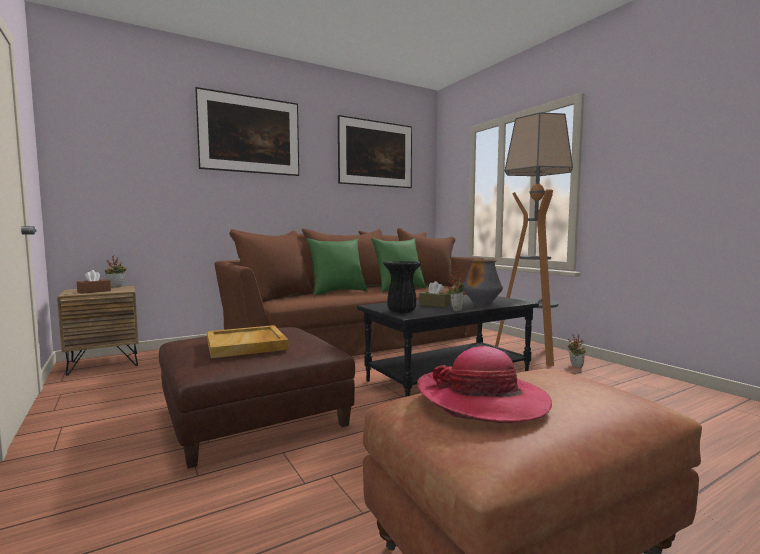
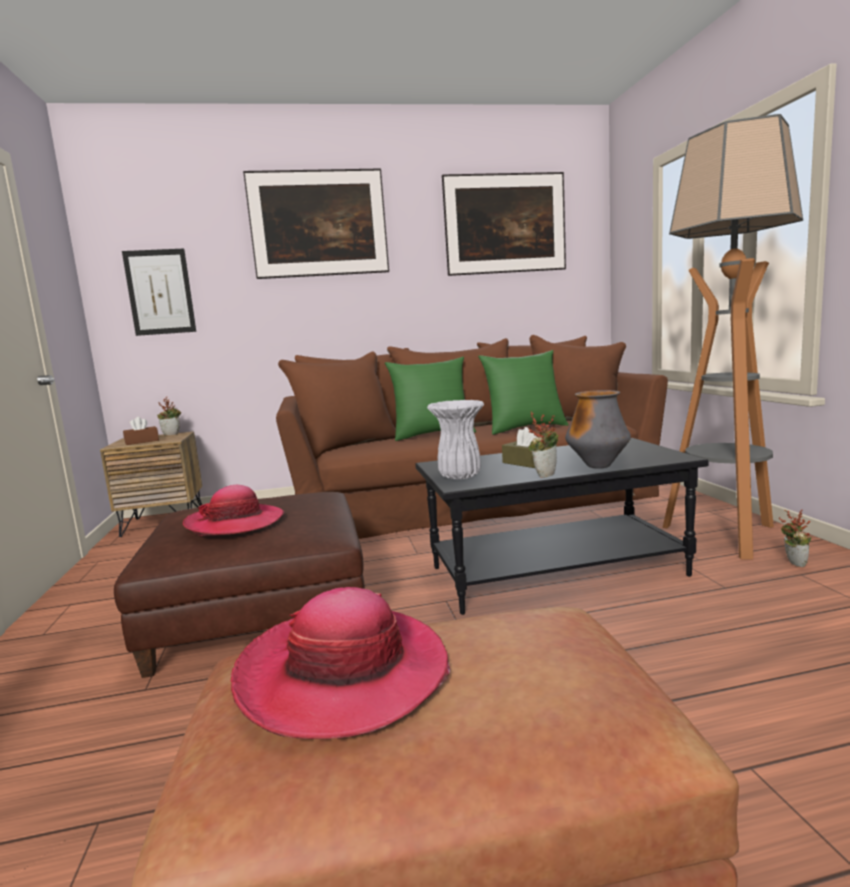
camera: 20 degrees right, 5 degrees up
(114, 169) = (160, 292): none -> picture
(247, 344) = (235, 523): beige tray -> hat
(401, 311) = (458, 476): black vase -> white vase

